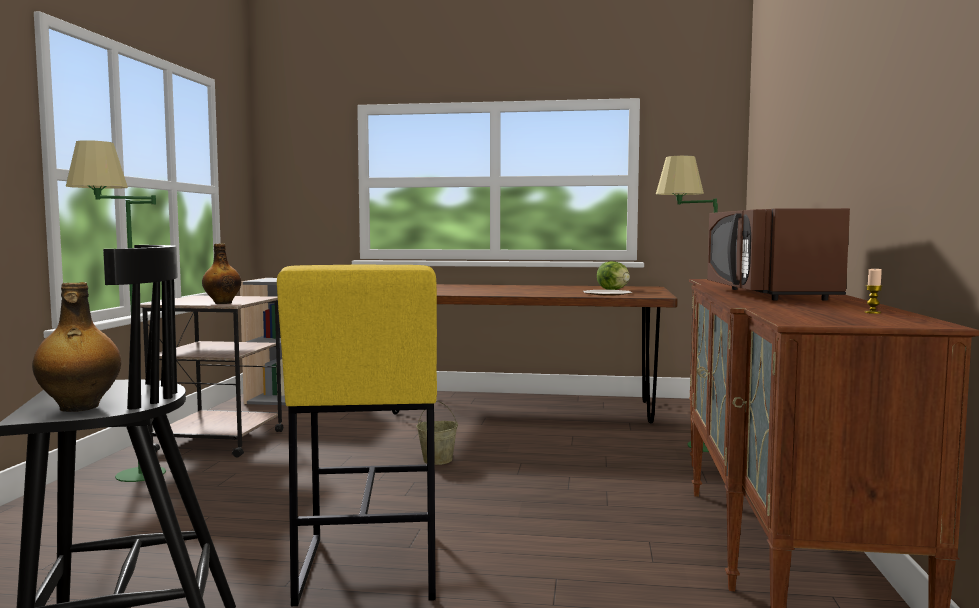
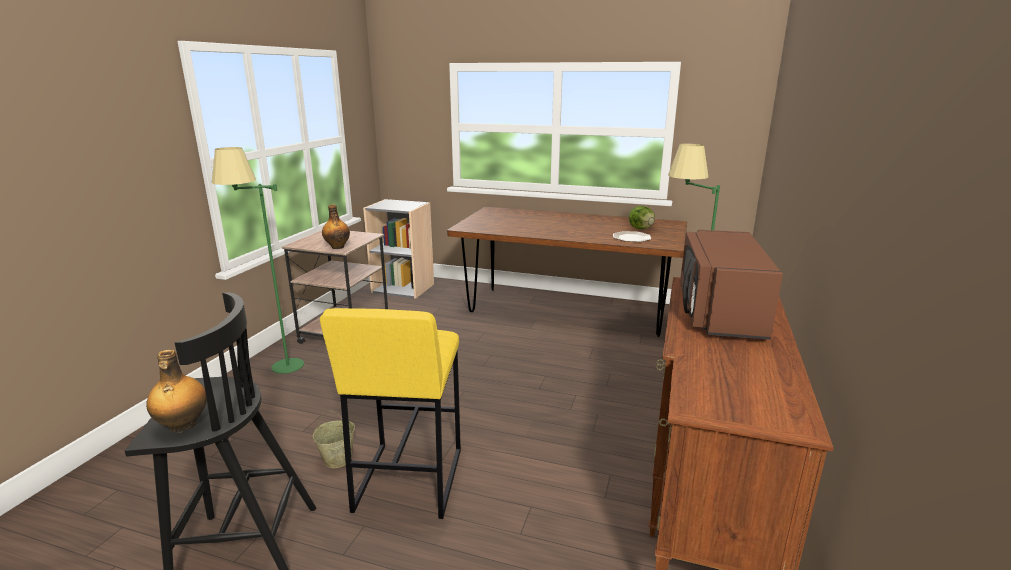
camera: 10 degrees right, 15 degrees up
(438, 460) = (487, 368): beige bucket -> beige bucket (338, 459)
(872, 312) = (772, 383): candle -> none

